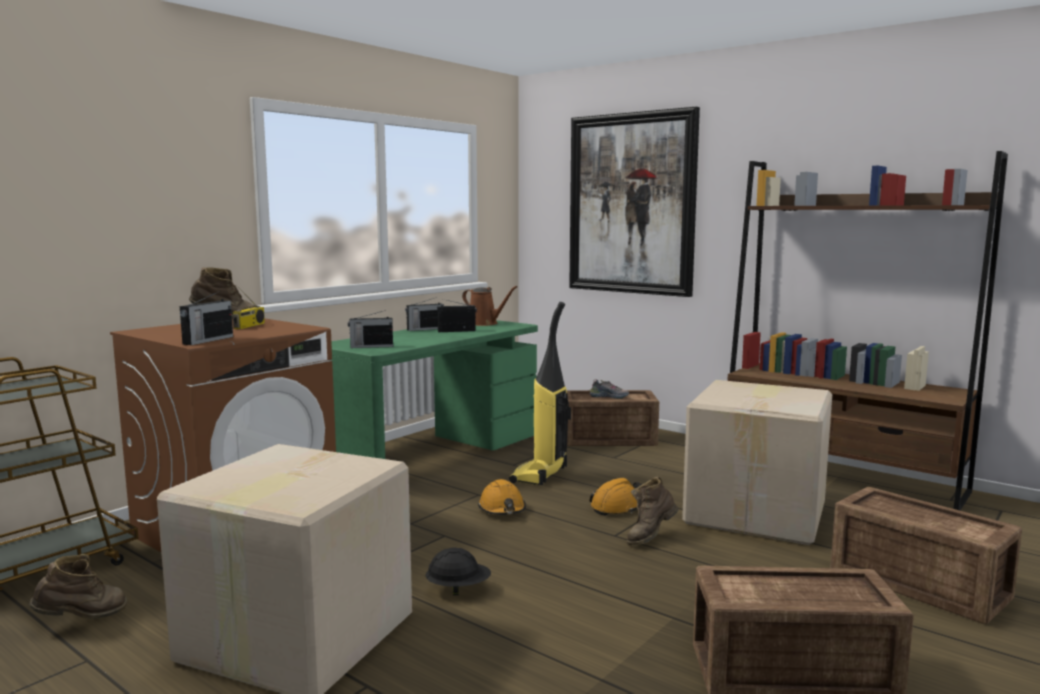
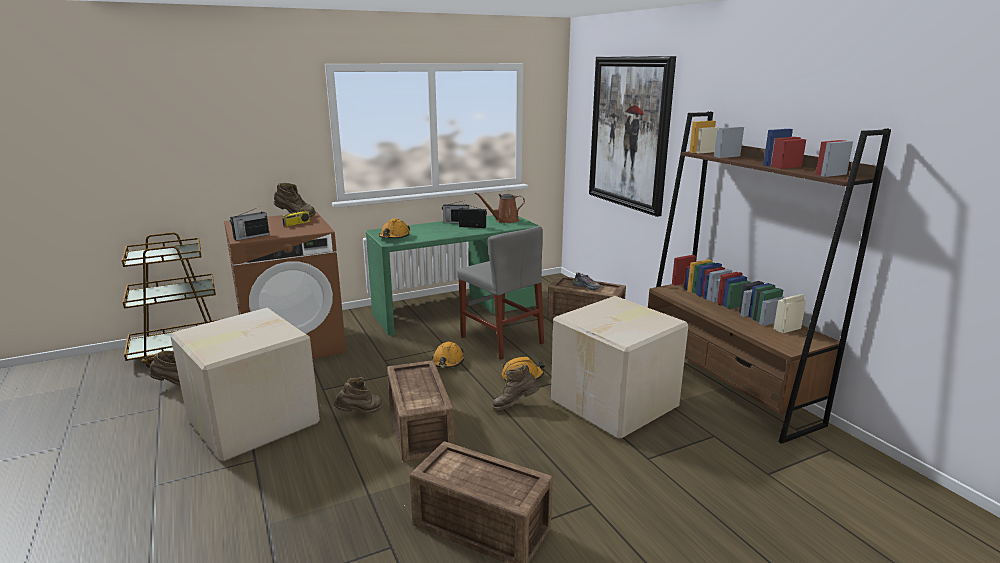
camera: 25 degrees right, 10 degrees up
(371, 346) = (394, 237): radio -> orange hard hat
(458, 589) = (360, 413): black hard hat -> brown boot
(484, 323) = (504, 220): brown watering can -> brown watering can turned 105 degrees clockwise
(540, 475) = (501, 340): vacuum cleaner -> grey chair
(916, 582) = (659, 490): crate -> crate (421, 427)

